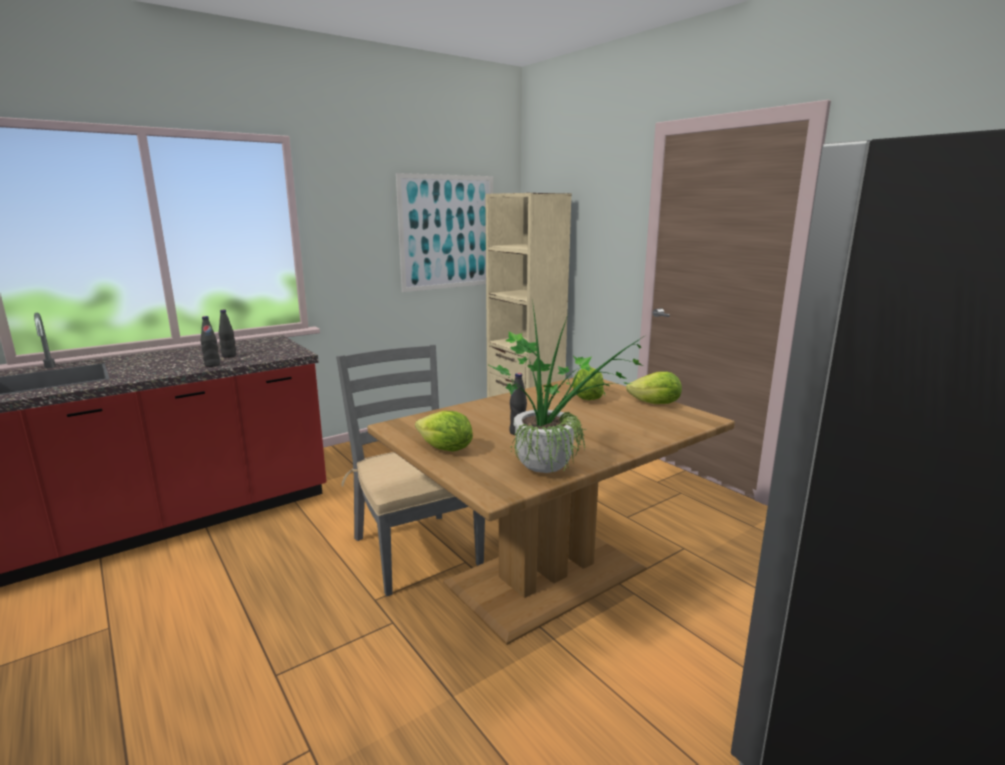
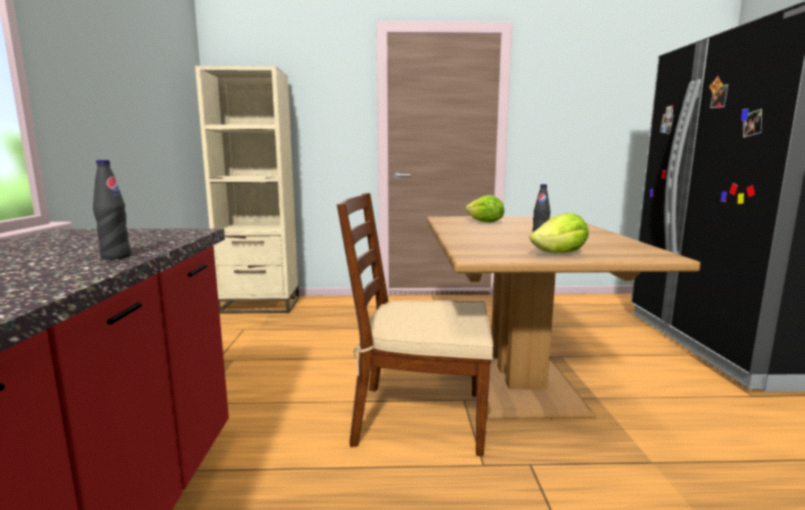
camera: 55 degrees left, 5 degrees down
(229, 356) = (87, 249): black bottle -> none
(416, 550) = (418, 417): grey chair -> brown chair
(448, 232) = (162, 105): picture -> none
(553, 465) = (618, 242): potted plant -> none
(655, 404) = (519, 218): lettuce -> none

